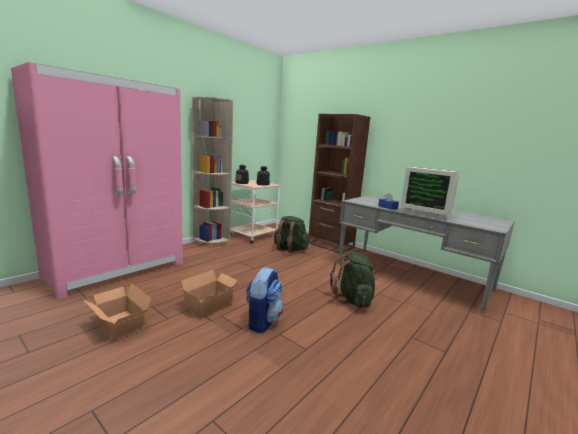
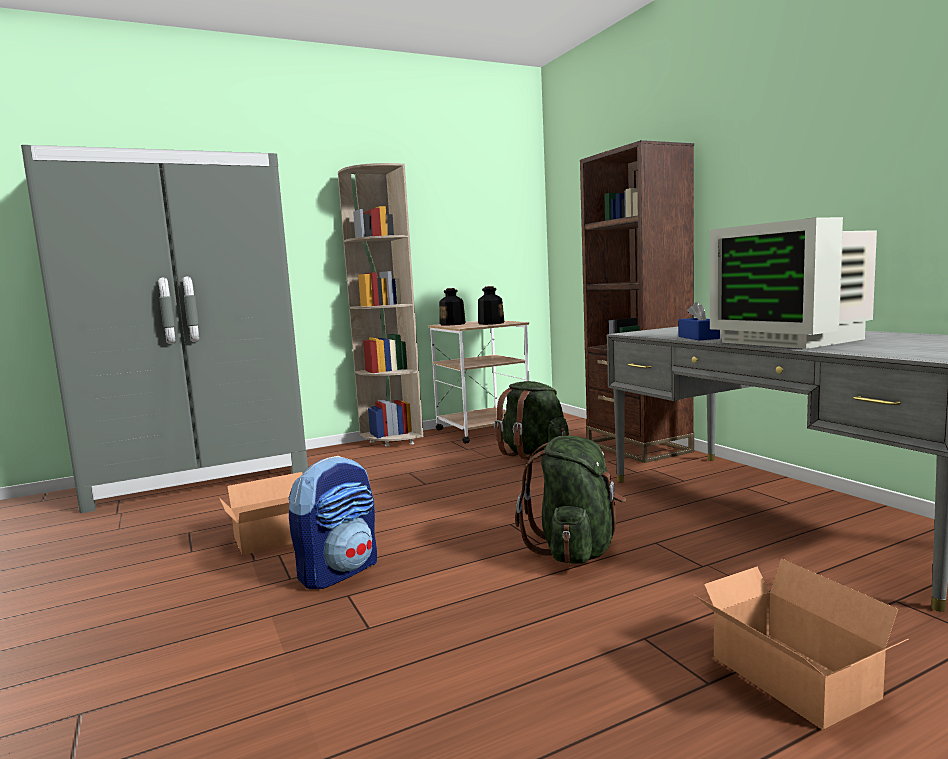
camera: 25 degrees right, 5 degrees down
(119, 270) = (201, 479): pink cabinet -> grey cabinet
(120, 326) = (114, 556): cardboard box -> cardboard box (792, 680)

